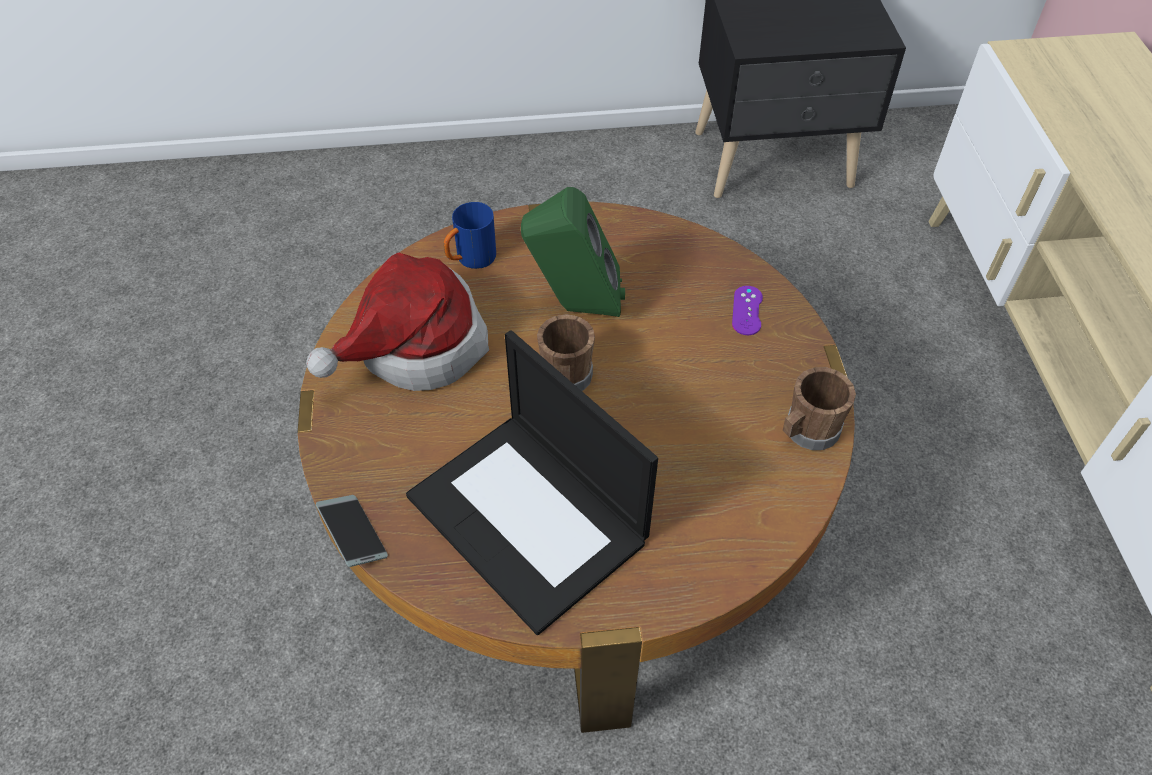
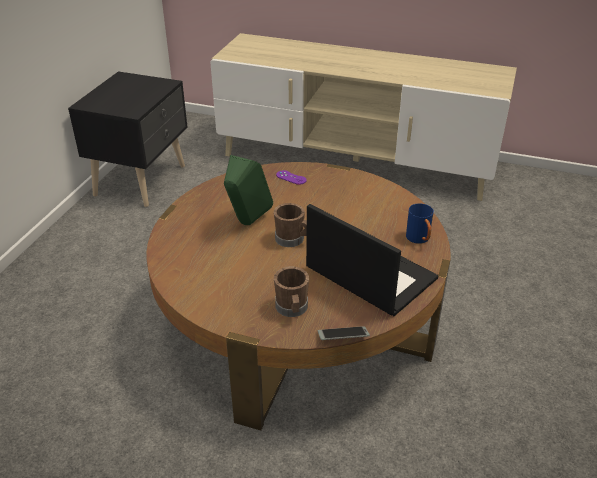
camera: 65 degrees left, 15 degrees down
(414, 347) = (229, 284): hat -> none
(470, 260) = (181, 248): blue mug -> blue mug (419, 240)
(530, 519) = (369, 273): laptop -> laptop turned 120 degrees counterclockwise
(807, 432) = (369, 185): brown mug -> brown mug (292, 309)

